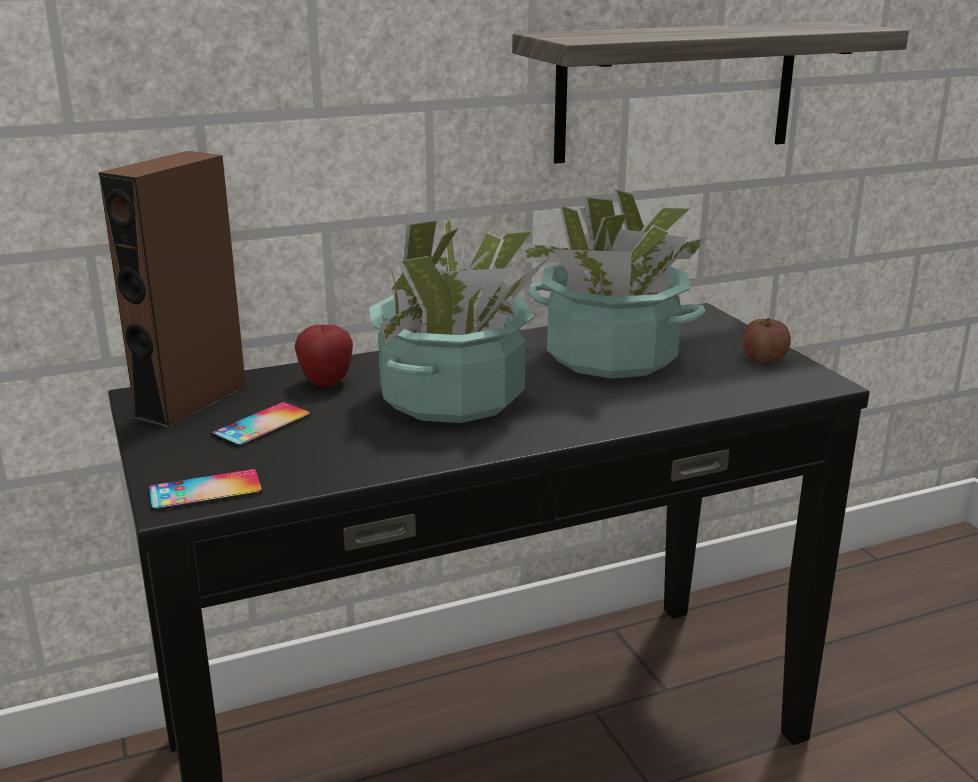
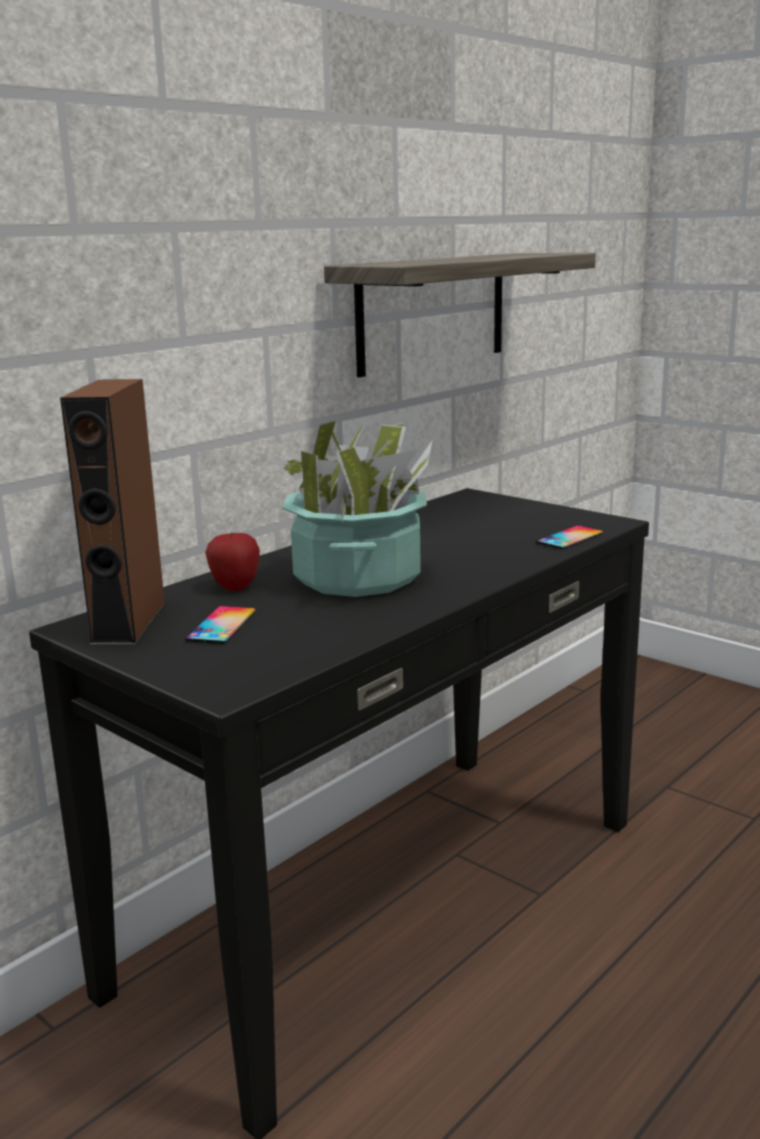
camera: 25 degrees left, 5 degrees down
(205, 490) = (240, 677): phone -> phone (569, 538)
(611, 357) = (445, 531): potted plant -> none
(764, 359) = (556, 515): apple -> none

